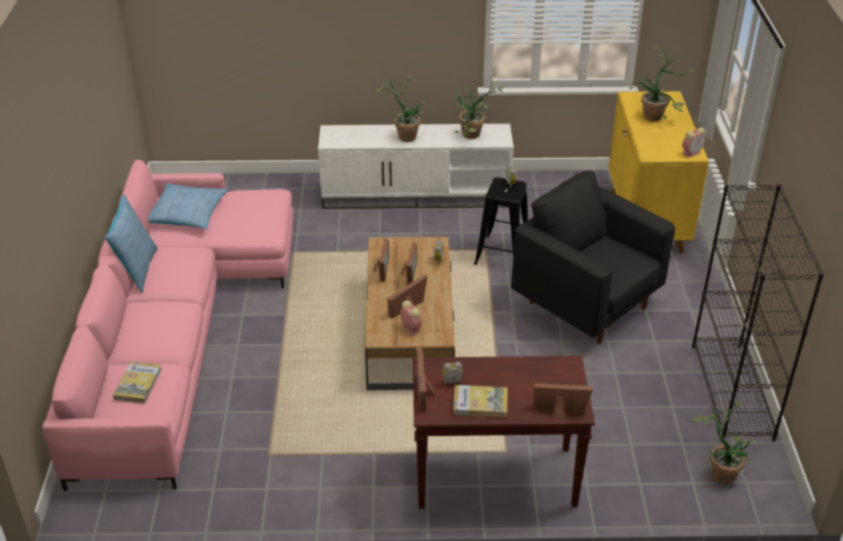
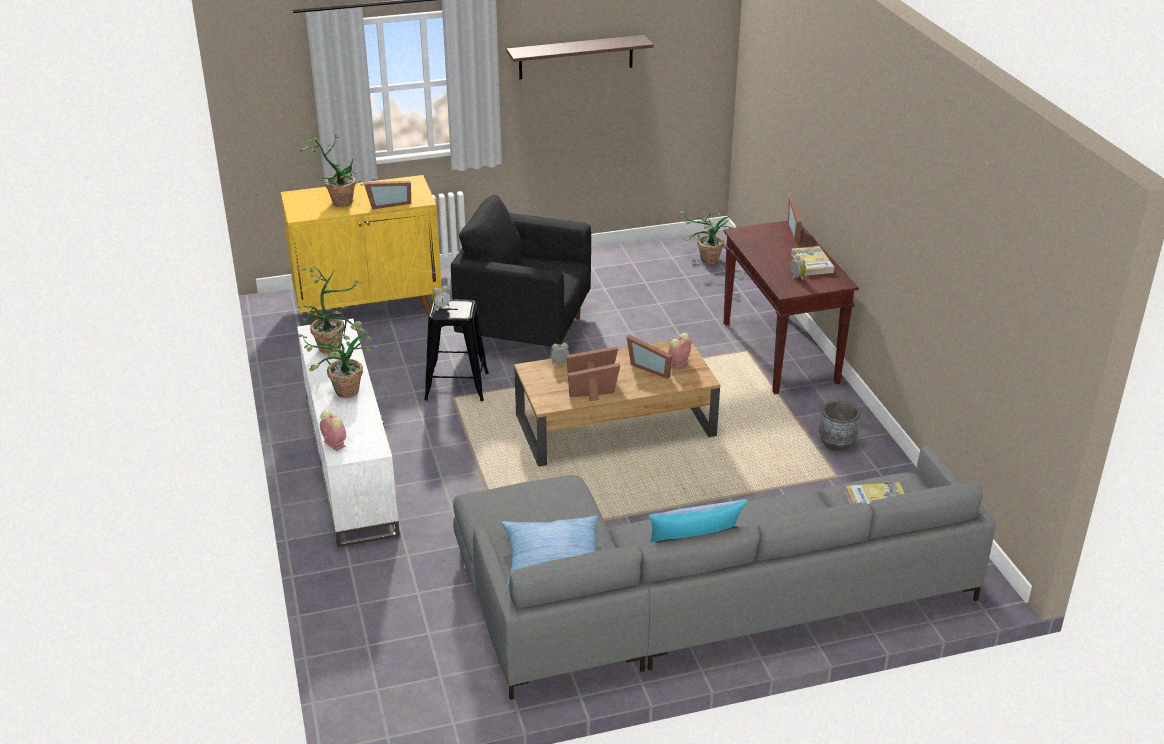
camera: 105 degrees left, 5 degrees down
(176, 329) = (695, 596): pink sofa -> grey sofa
(319, 472) = (836, 443): none -> grey planter
(426, 391) = (816, 287): picture frame -> picture frame (388, 204)
(586, 304) = (524, 330): black armchair -> black armchair turned 75 degrees clockwise
(692, 153) = (411, 182): alarm clock -> alarm clock (333, 443)
(732, 392) = (613, 258): black bookcase -> none
(804, 172) = (576, 57): none -> shelf

